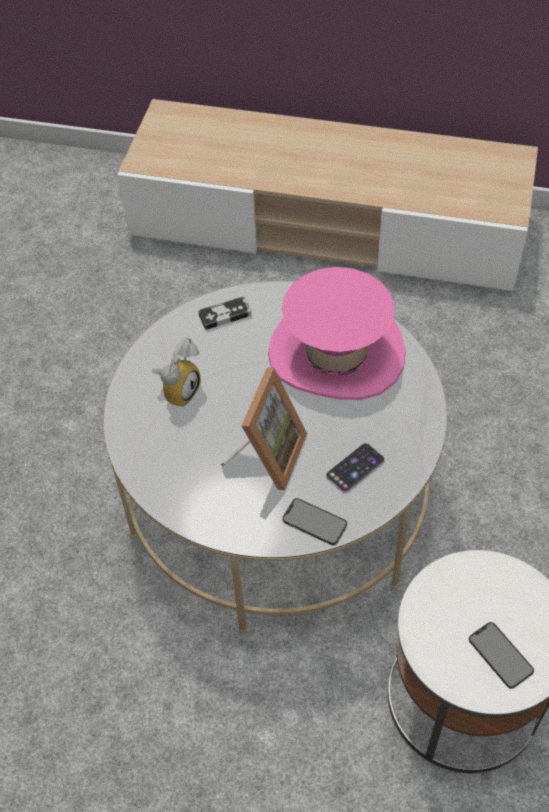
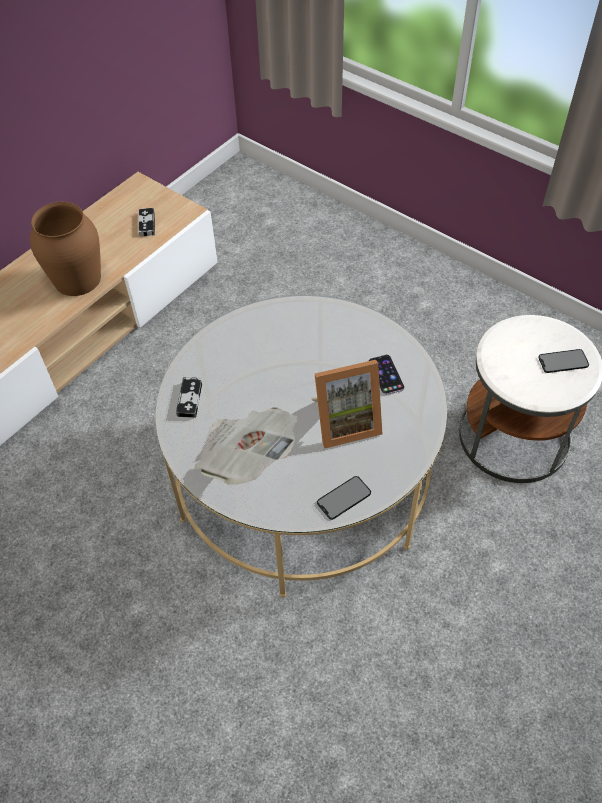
camera: 65 degrees left, 0 degrees up
(178, 390) = (246, 458): alarm clock -> newspaper
(267, 455) = (345, 422): picture frame -> picture frame turned 120 degrees clockwise
(314, 521) = (420, 416): phone -> phone (344, 497)
(336, 353) = (275, 344): pink hat -> none
(354, 176) = (77, 278): none -> brown vase
(466, 190) = (147, 224): none -> game controller

